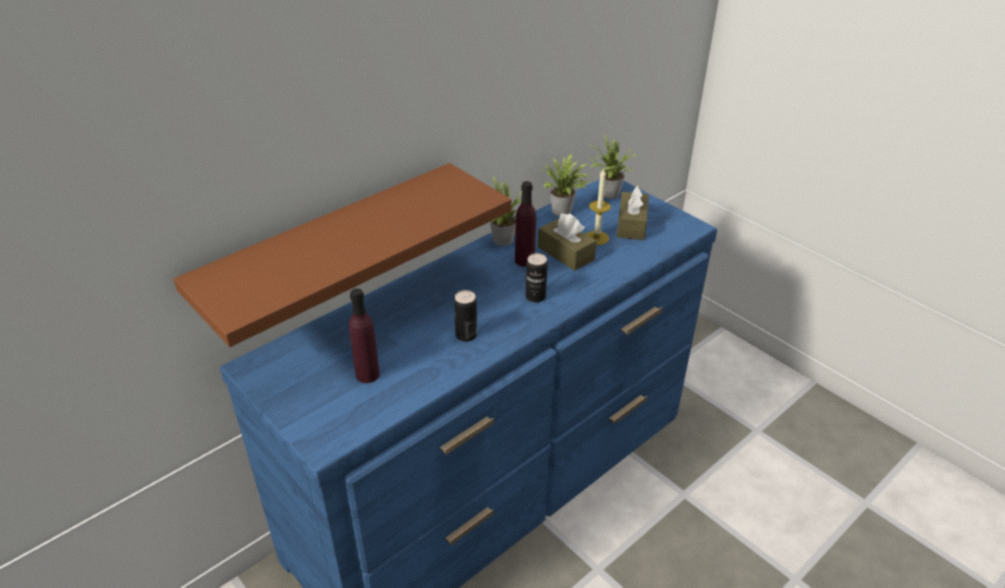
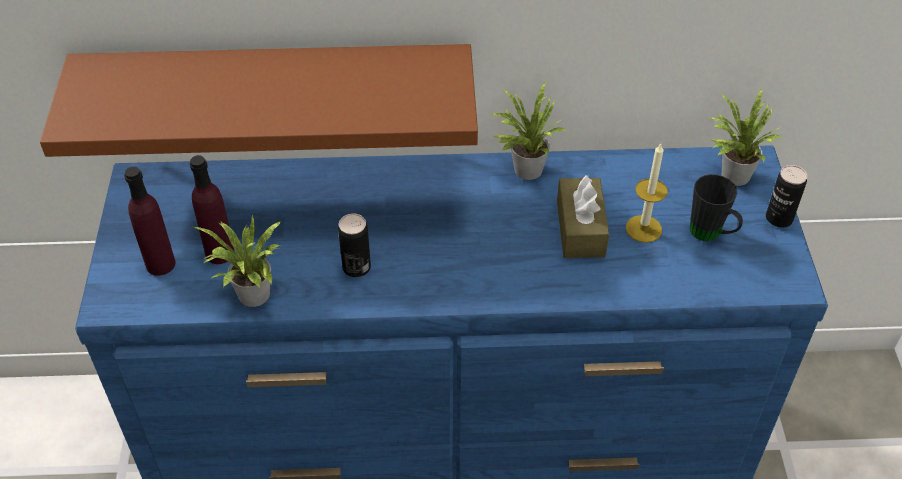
camera: 40 degrees right, 10 degrees up
(524, 260) = (521, 211): purple bottle -> purple bottle (160, 264)
(535, 297) = (480, 265): can -> can (779, 218)
(563, 212) = (643, 170): potted plant -> potted plant (253, 298)
(631, 225) = (711, 235): brown tissue box -> black mug

